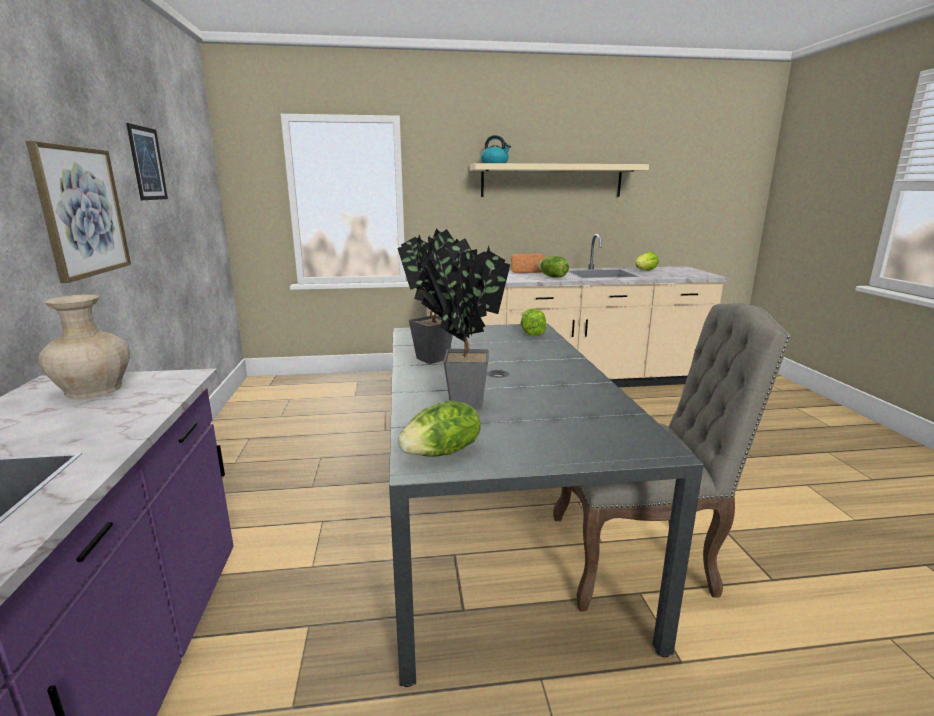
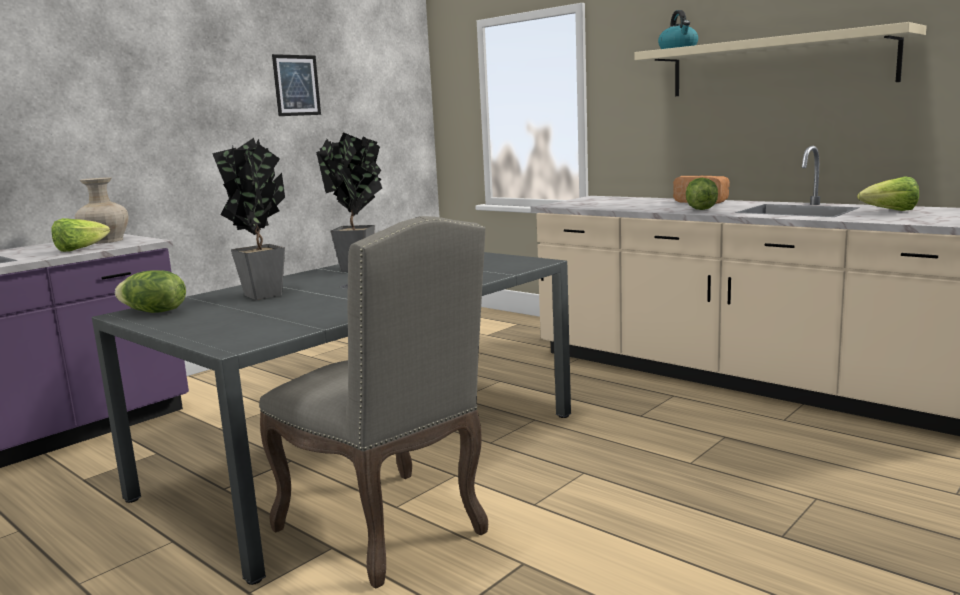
camera: 50 degrees right, 5 degrees down
(82, 211) = (197, 125): picture -> none
(530, 332) = (509, 265): lettuce -> lettuce (80, 249)

